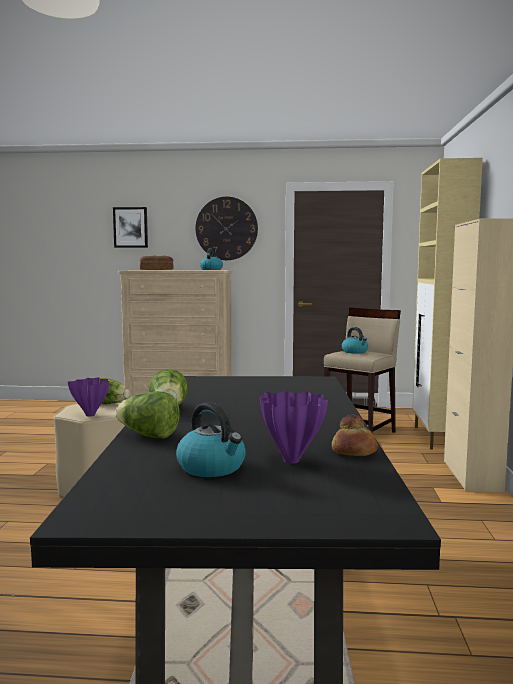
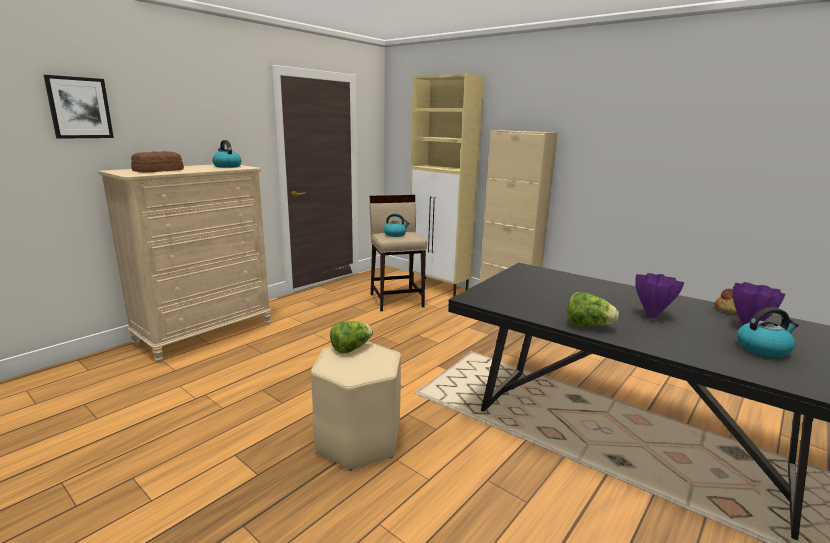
camera: 55 degrees left, 10 degrees up
(91, 415) = (383, 367): purple vase -> purple vase (652, 316)
(148, 436) = (674, 349): lettuce -> none
(226, 228) = (215, 114): wall clock -> none

